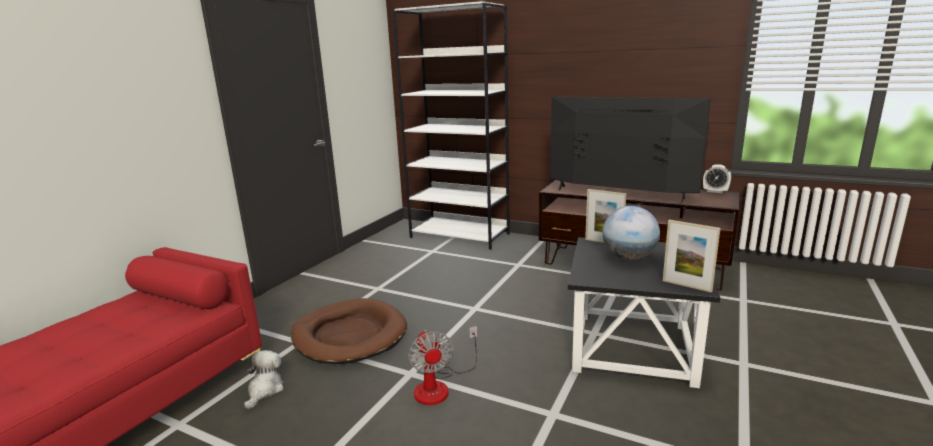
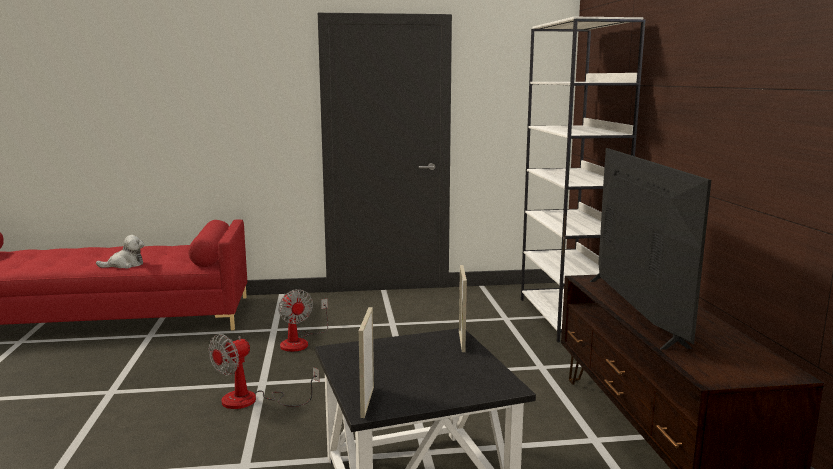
camera: 55 degrees right, 5 degrees down
(265, 390) = (202, 343): plush toy -> plush toy (125, 265)
(349, 335) = (300, 342): brown dog bed -> fan
(629, 258) = (423, 361): globe -> none
(715, 191) = (781, 364): alarm clock -> none

